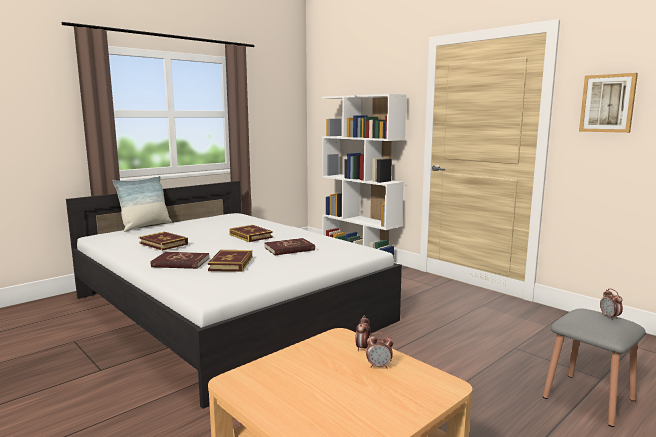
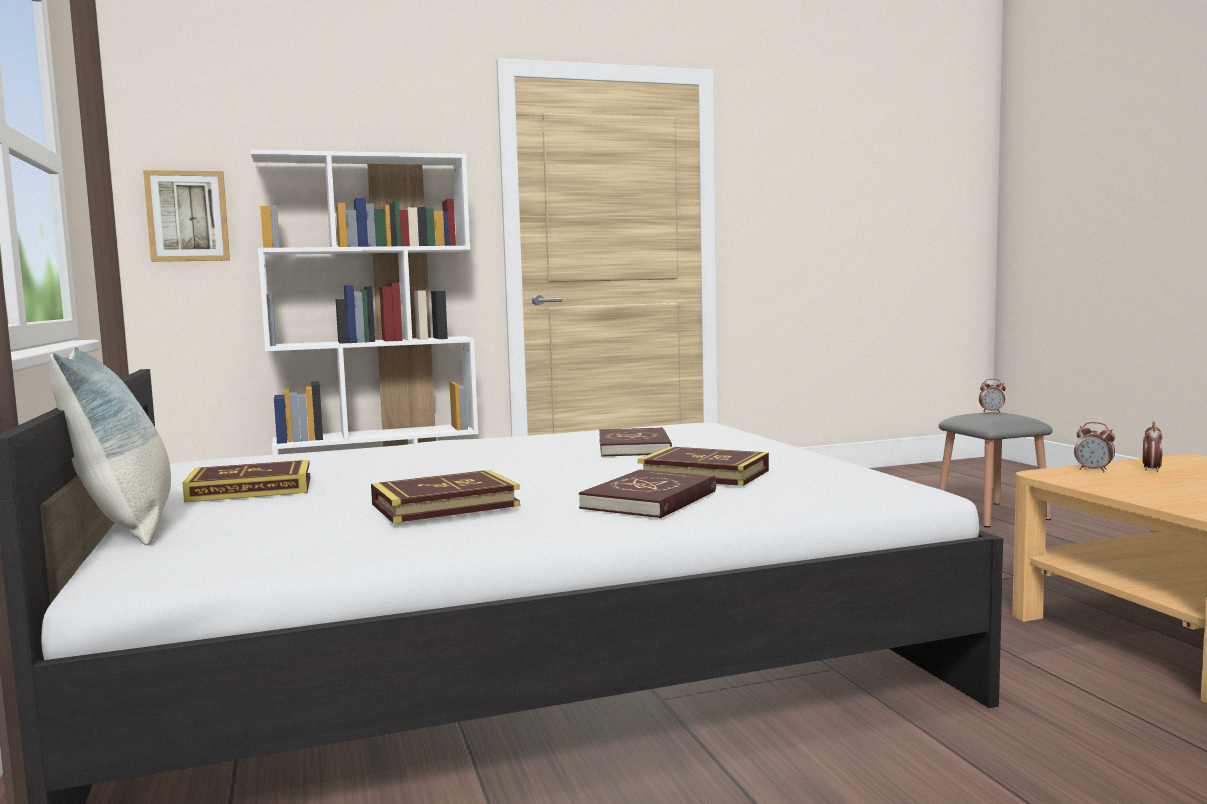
camera: 65 degrees left, 5 degrees down
(250, 236) = (480, 459): book -> book (250, 489)
(607, 103) = (780, 189): picture -> picture (187, 216)

